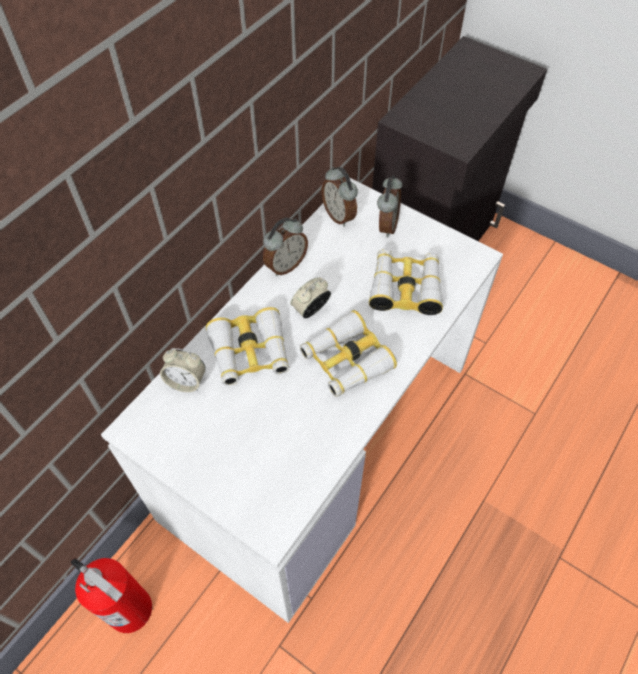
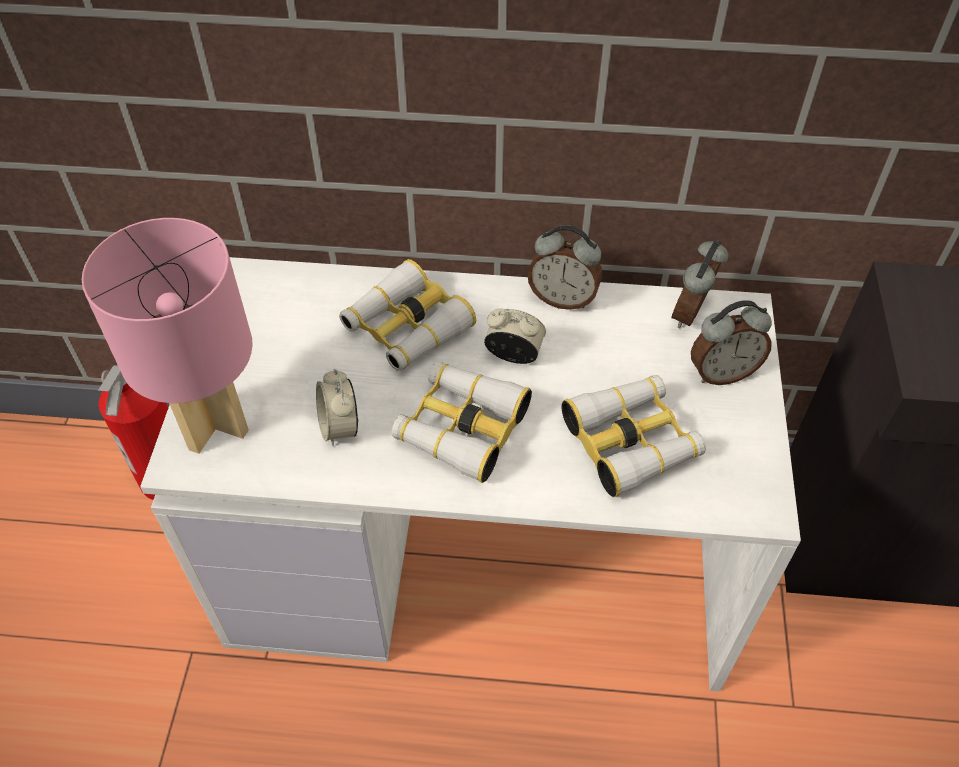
camera: 60 degrees right, 5 degrees down
(186, 381) = (330, 291): alarm clock -> alarm clock (340, 427)
(251, 497) = (213, 422): none -> pink table lamp

